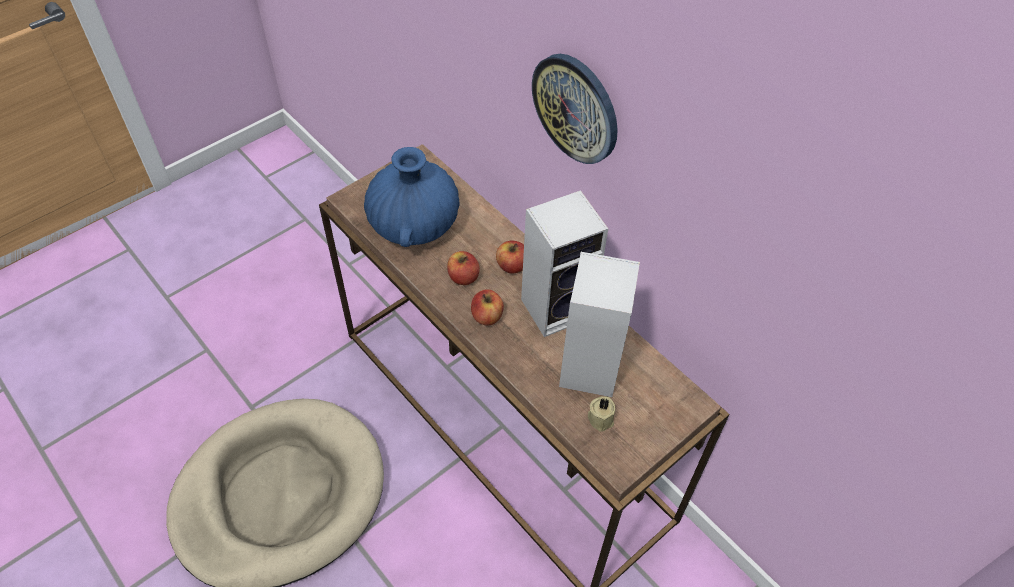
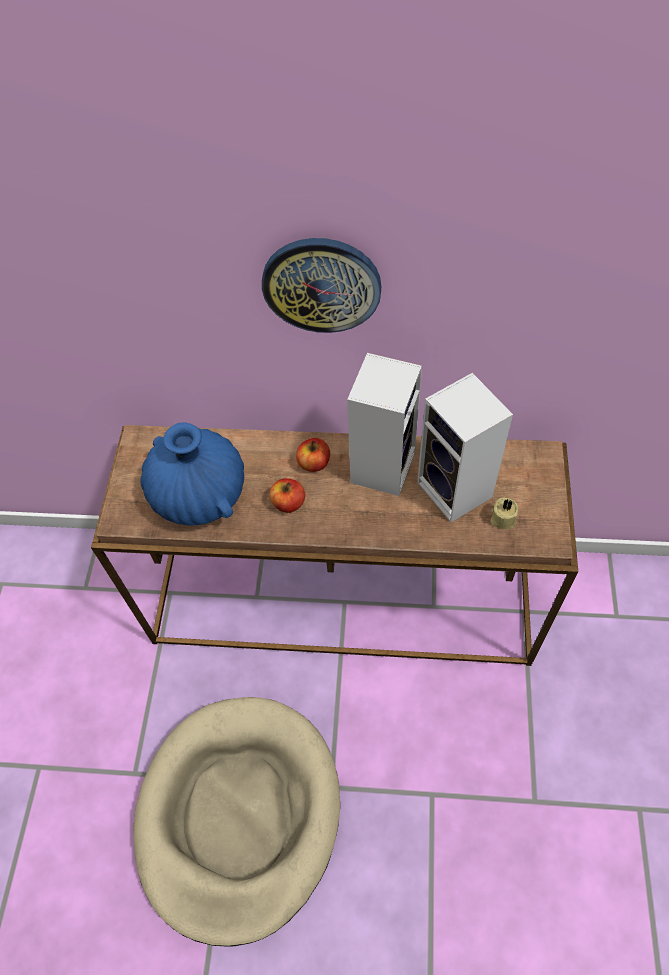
camera: 40 degrees left, 5 degrees up
(487, 316) = (341, 517): apple -> none

